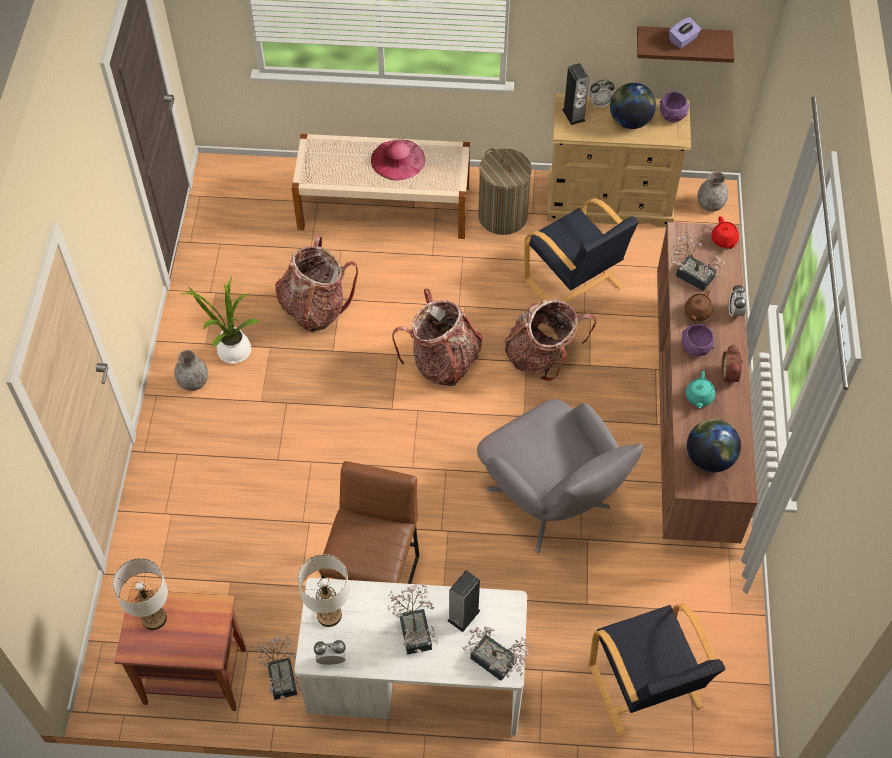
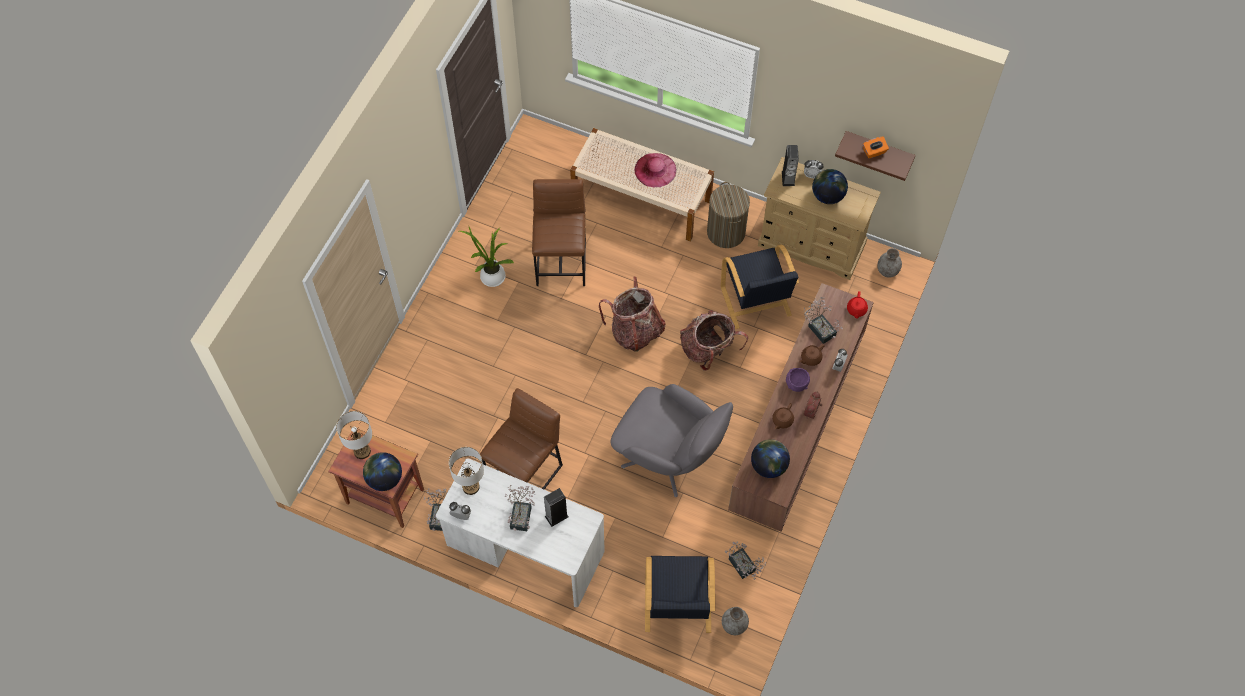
camera: 20 degrees right, 5 degrees up
(193, 382) = (456, 291): grey vase -> grey vase (734, 625)
(201, 645) = (384, 479): none -> globe
(315, 308) = (561, 262): backpack -> brown chair
(497, 664) = (564, 555): potted plant -> potted plant (743, 568)
(550, 502) = (667, 458): grey armchair -> grey armchair turned 45 degrees counterclockwise
(672, 116) = (861, 201): purple bowl -> none
(683, 40) = (874, 152): purple tissue box -> orange tissue box
(699, 397) = (782, 420): turquoise teapot -> brown teapot

